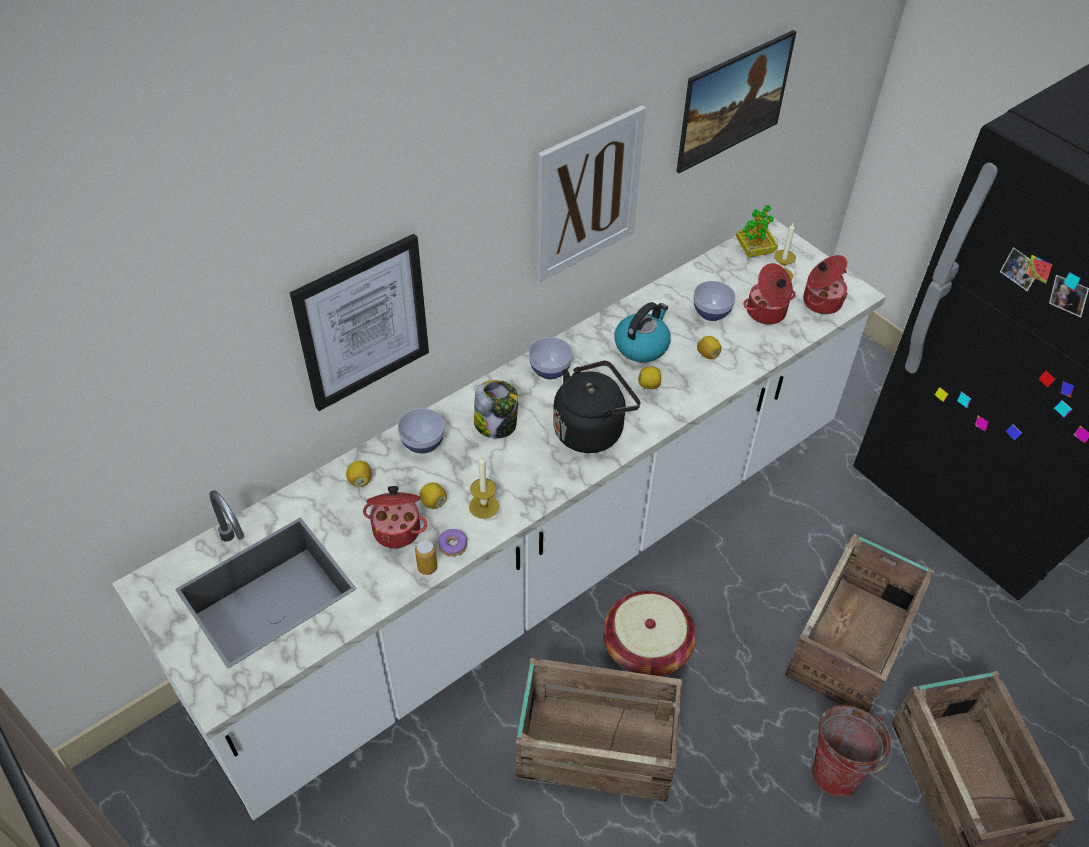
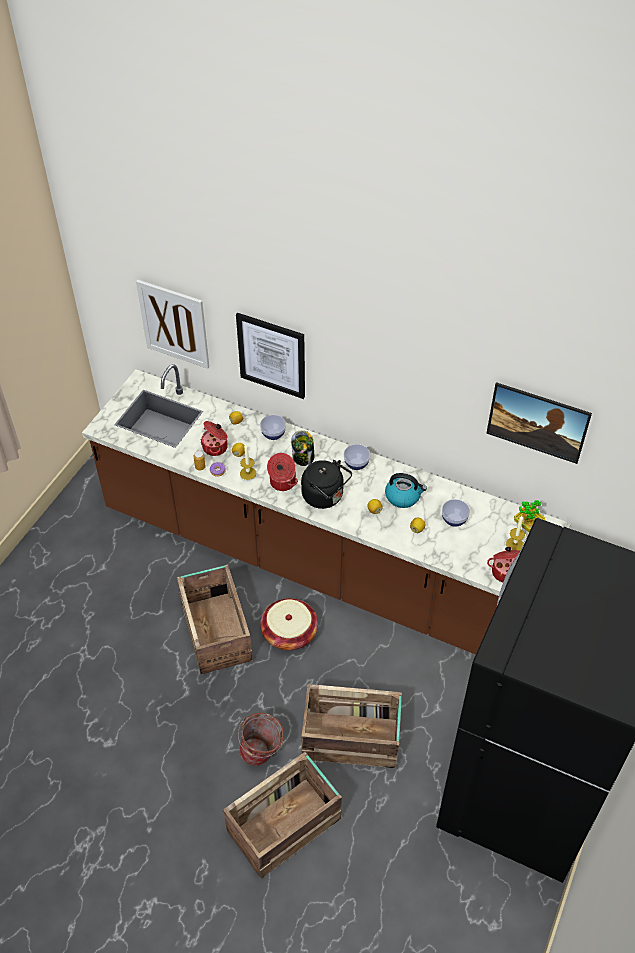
camera: 65 degrees right, 0 degrees up
(541, 560) = (317, 562): white counter -> brown counter
(587, 194) = (416, 395): picture -> picture (174, 324)
(766, 313) = (474, 547): cooking pot -> cooking pot (282, 482)

